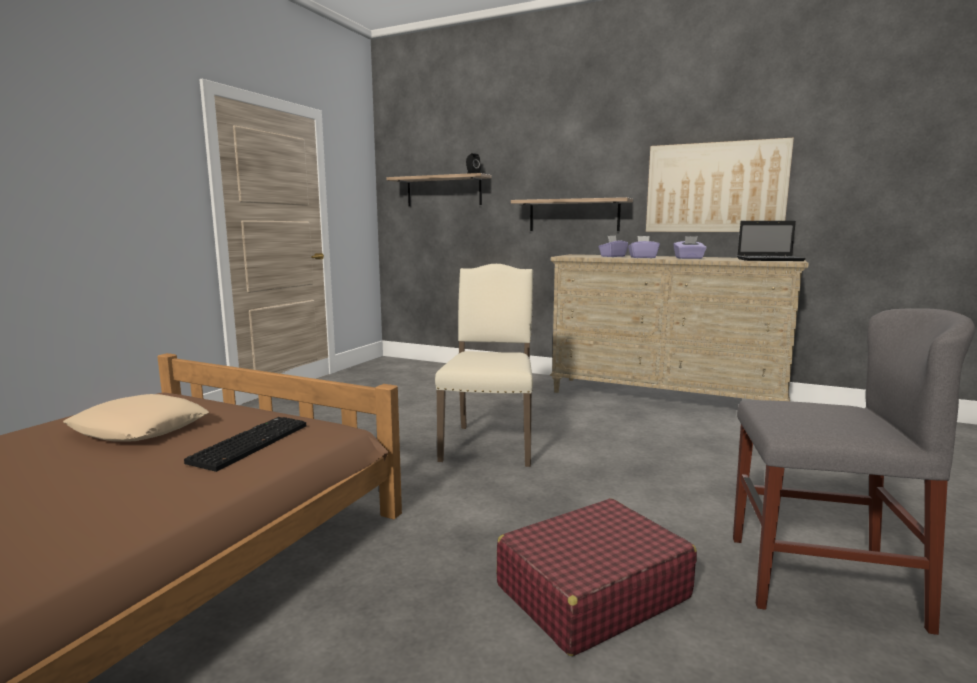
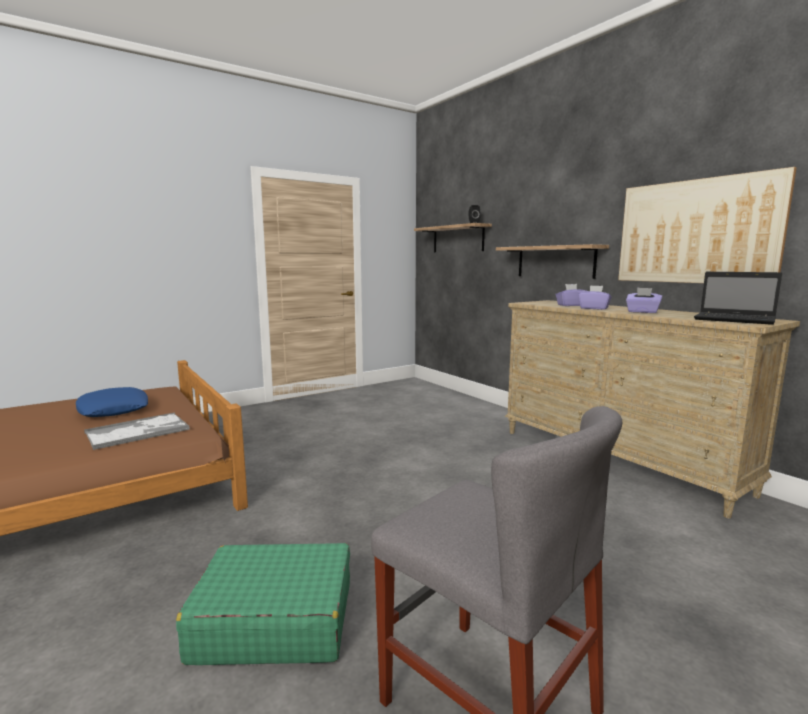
camera: 30 degrees right, 0 degrees up
(139, 429) = (113, 409): beige pillow -> blue pillow
(250, 443) = (139, 431): keyboard -> tray
(490, 443) = (386, 468): beige chair -> none
(591, 592) = (274, 620): red suitcase -> green suitcase

